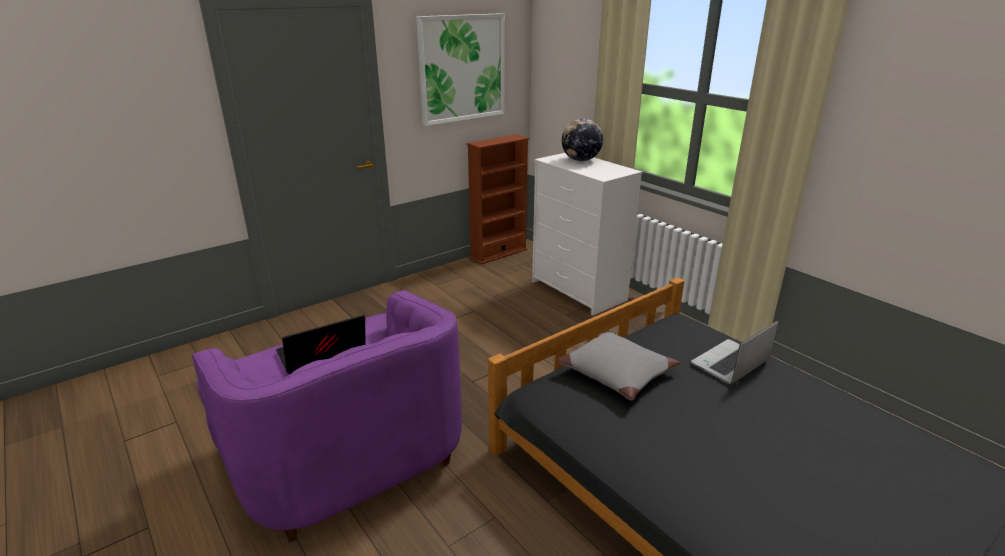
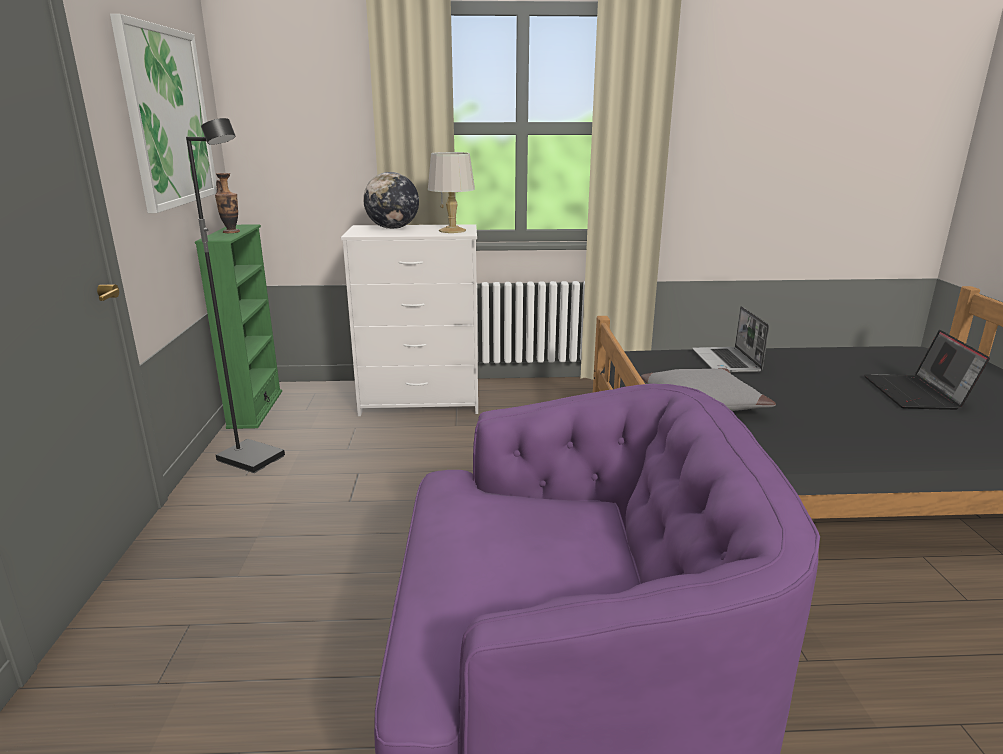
camera: 55 degrees left, 5 degrees down
(321, 356) = (515, 551): laptop -> laptop (917, 394)
(452, 278) = (253, 458): none -> black floor lamp
(497, 140) = (231, 232): none -> vase
(498, 253) = (255, 409): brown bookcase -> green bookcase
(605, 173) = (453, 231): none -> grey table lamp

